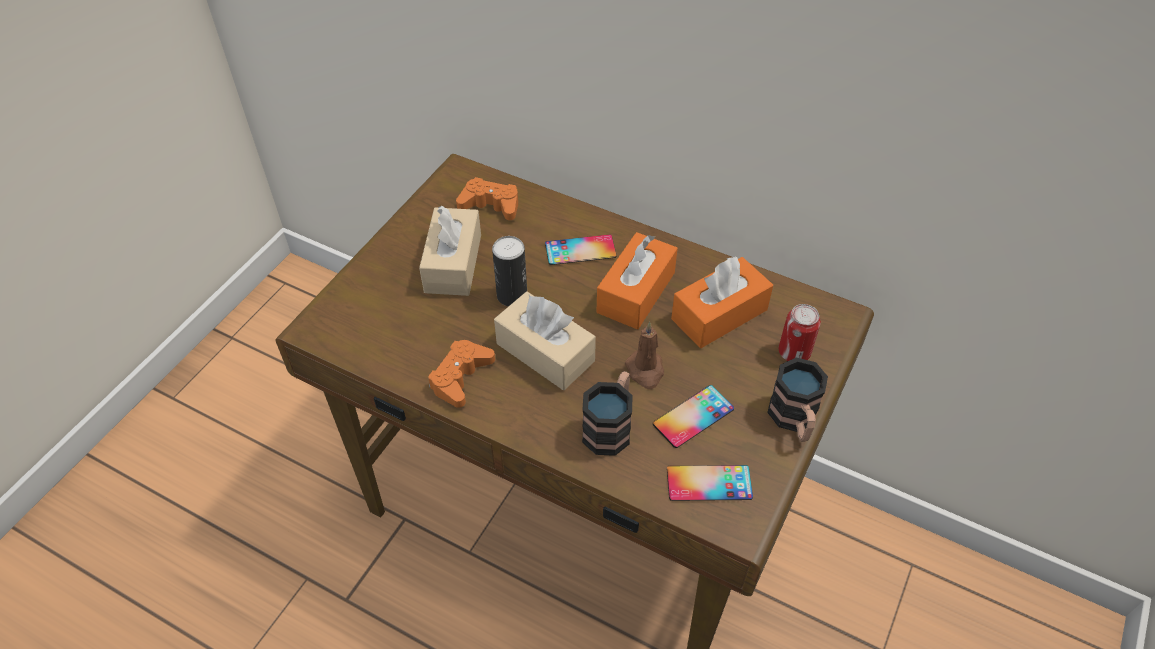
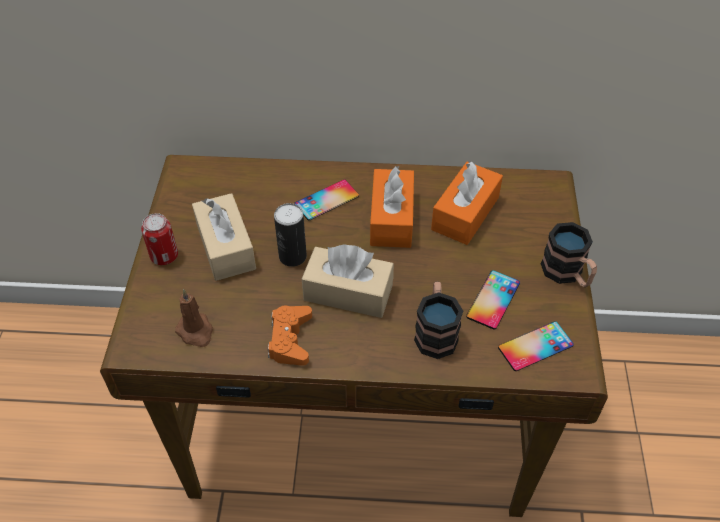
camera: 25 degrees left, 0 degrees up
(491, 205) = (229, 187): orange game controller -> none
(645, 371) = (436, 278): brown candle -> brown candle (196, 332)
(794, 352) = (536, 223): can -> can (164, 256)

